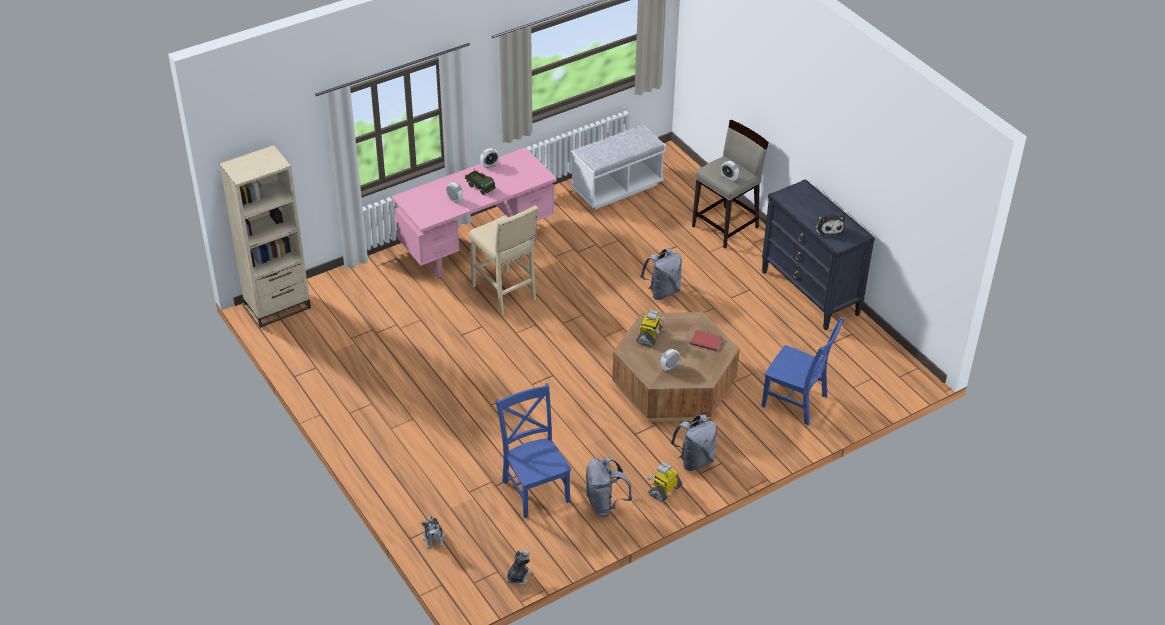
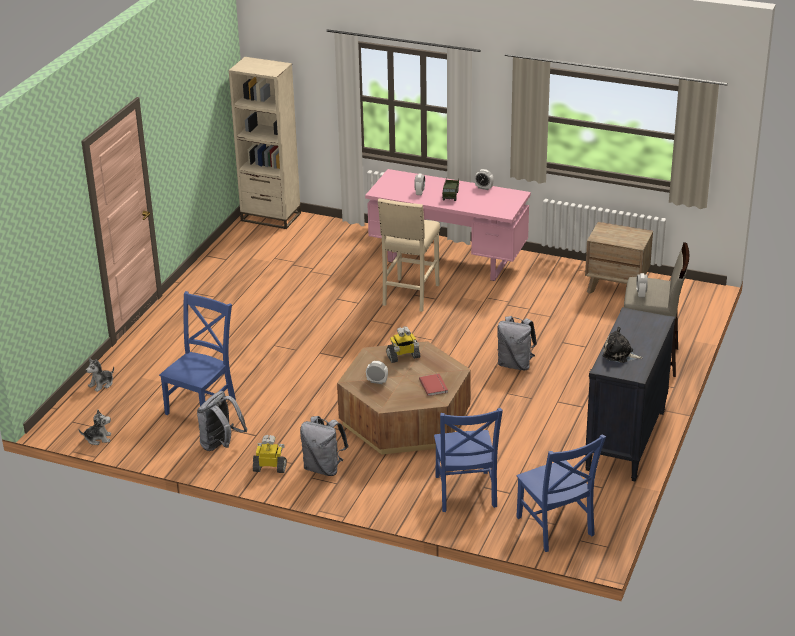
camera: 55 degrees right, 10 degrees down
(617, 188) = (617, 287): white bench -> brown nightstand
(828, 228) = (619, 354): plush toy -> plush toy turned 75 degrees clockwise
(877, 380) = (556, 528): none -> blue chair

